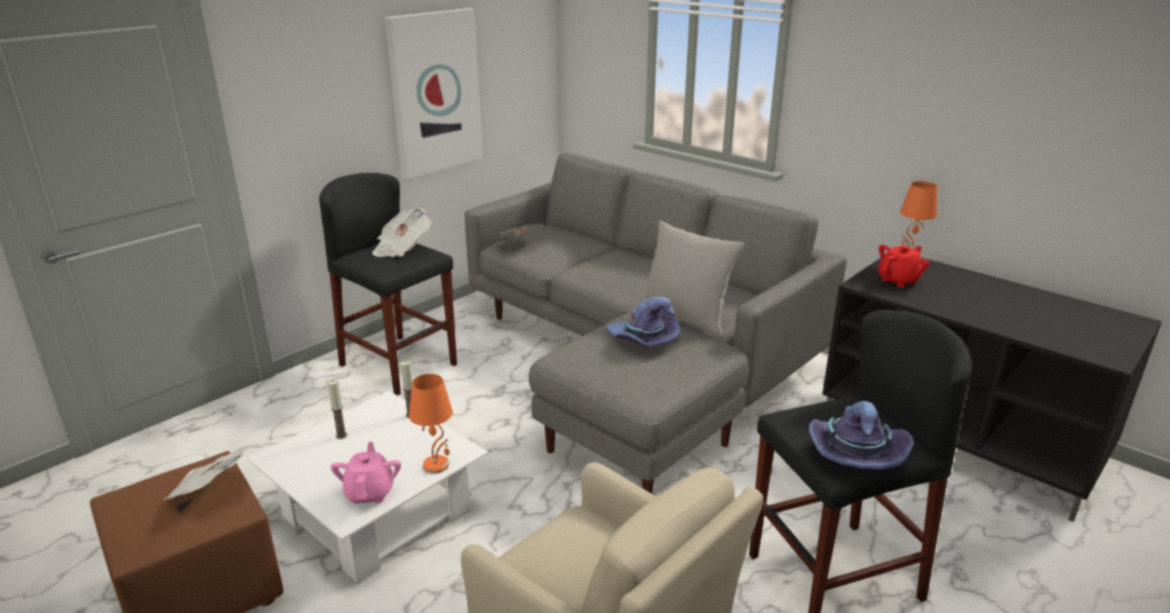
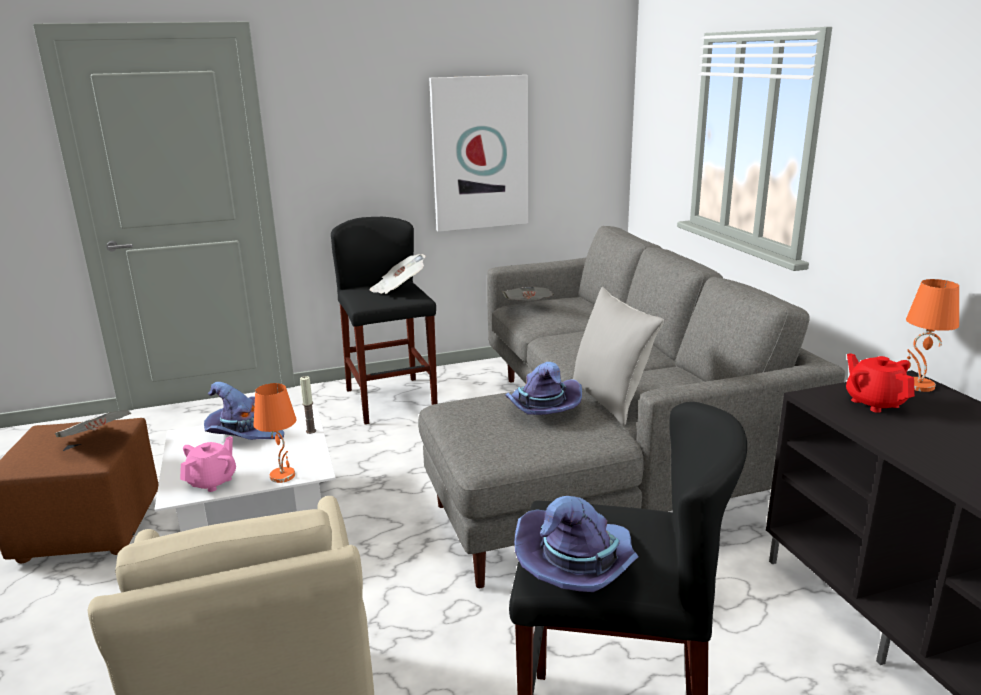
camera: 30 degrees right, 5 degrees down
(341, 435) = (244, 432): candle -> purple hat
(898, 280) = (874, 403): red teapot -> red teapot turned 105 degrees counterclockwise

